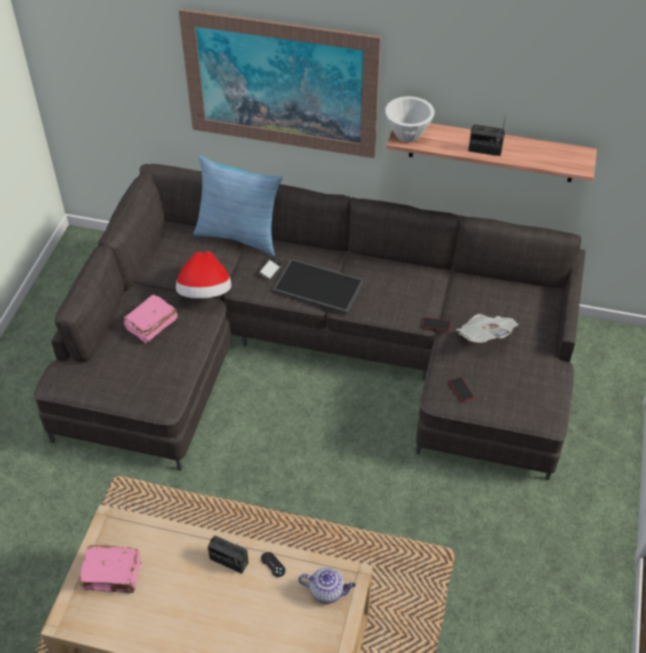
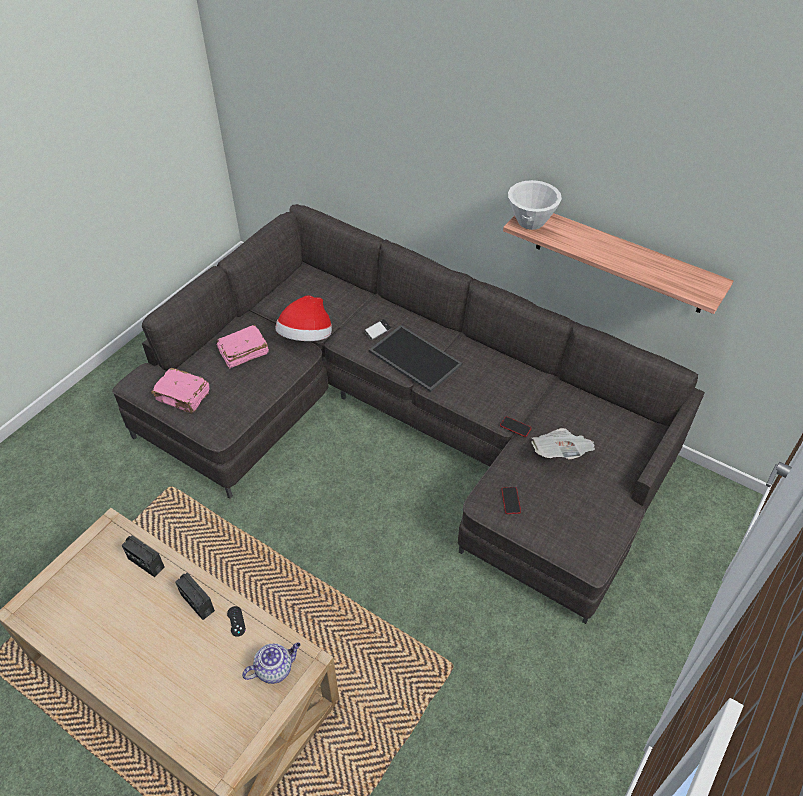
camera: 20 degrees right, 0 degrees up
(113, 575) = (86, 580): pink book -> pink book (183, 397)
(239, 235) = (364, 292): pillow -> none
(281, 84) = (421, 146): picture -> none
(327, 591) = (275, 668): teapot -> teapot turned 60 degrees counterclockwise
(485, 150) = (605, 254): radio -> radio (146, 563)

